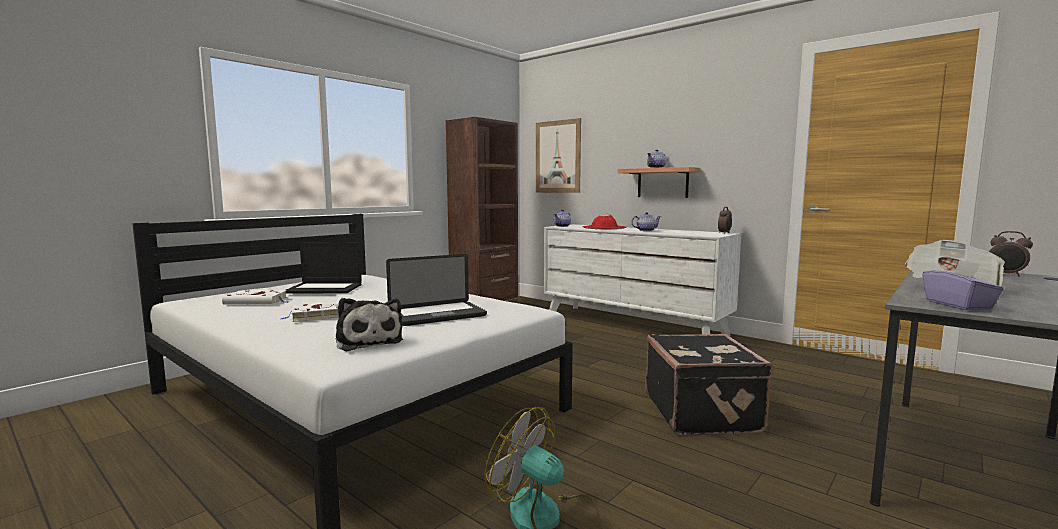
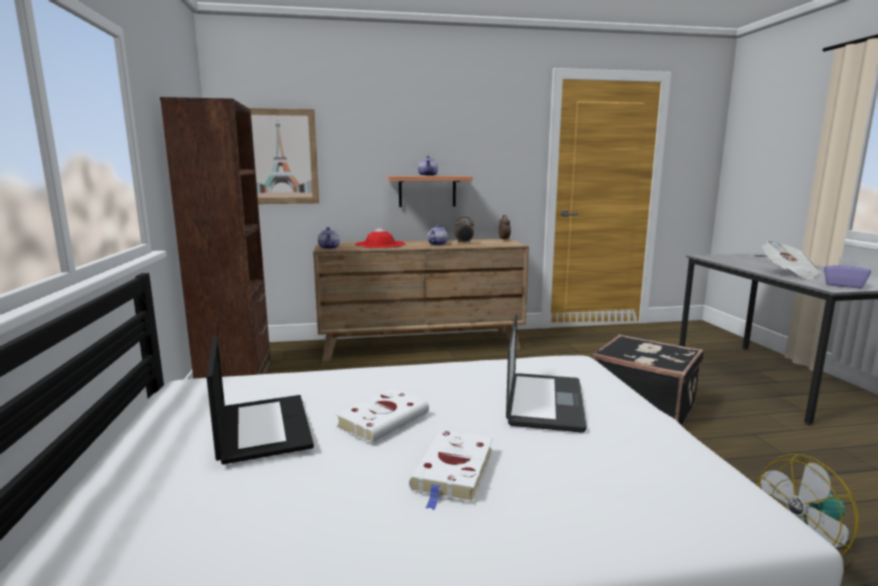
camera: 50 degrees left, 5 degrees up
(258, 301) = (238, 506): white book -> white book (385, 419)
(325, 288) = (261, 427): laptop -> laptop turned 60 degrees counterclockwise
(368, 341) = (645, 471): plush toy -> none
(632, 325) = (421, 345): white dresser -> brown dresser
(1006, 274) = (740, 256): alarm clock -> alarm clock (464, 243)

